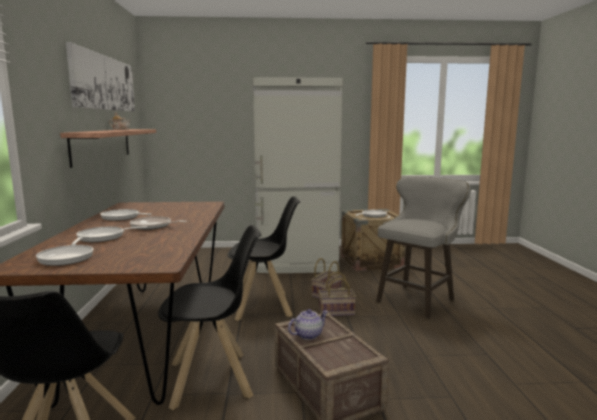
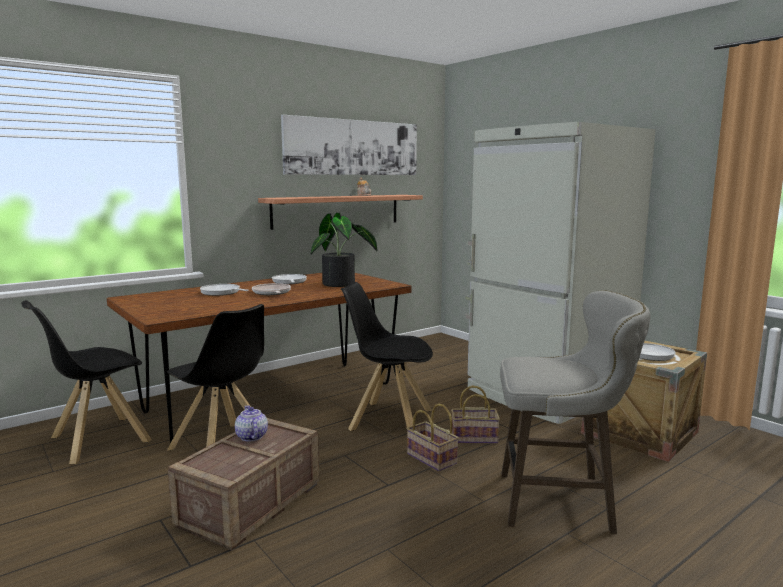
camera: 55 degrees right, 0 degrees up
(67, 257) = (159, 299): frying pan -> none
(176, 210) = (343, 284): none -> potted plant
(264, 306) = (388, 419): black chair -> black chair turned 150 degrees clockwise
(308, 335) = (251, 436): teapot -> teapot turned 135 degrees counterclockwise

